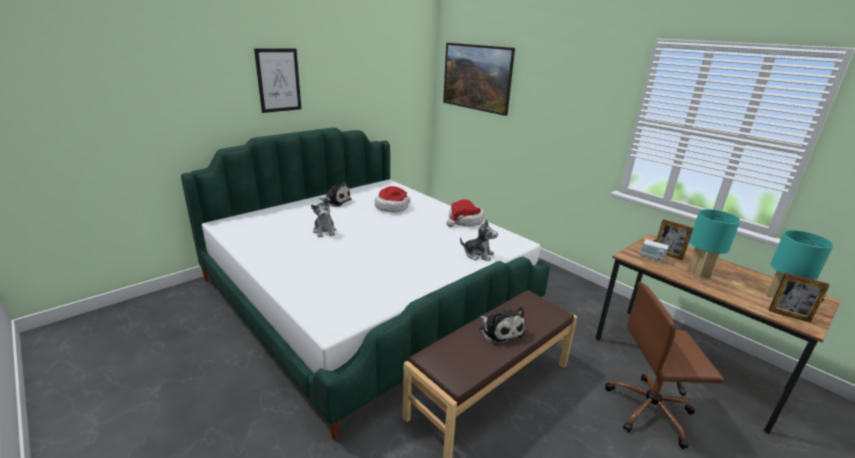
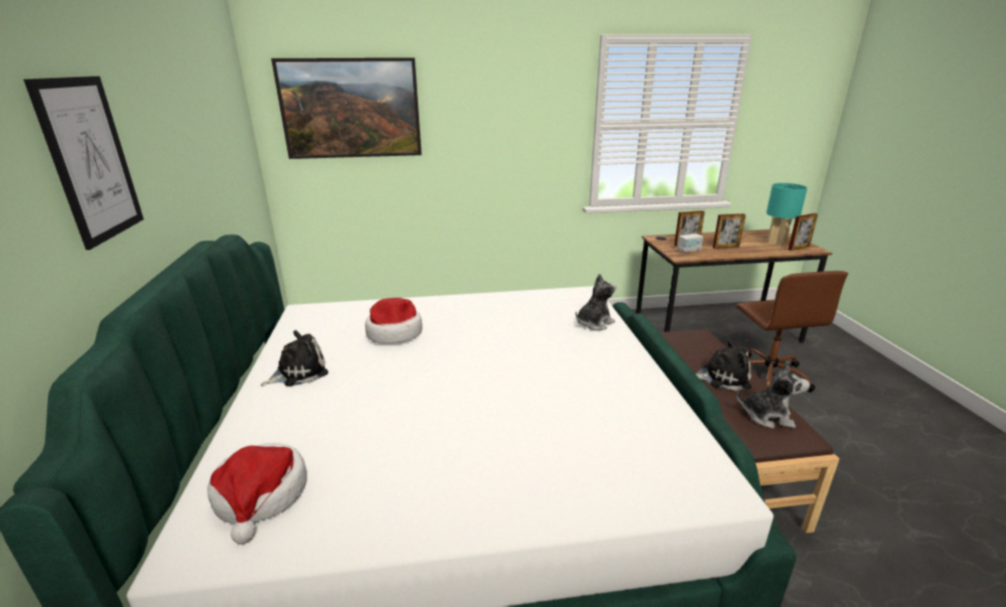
camera: 55 degrees left, 0 degrees up
(324, 231) = (404, 414): plush toy -> plush toy (767, 416)
(465, 221) = (500, 302): hat -> hat (261, 496)
(650, 410) = (767, 375): brown office chair -> brown office chair turned 45 degrees counterclockwise
(699, 274) = (726, 247): turquoise table lamp -> picture frame

